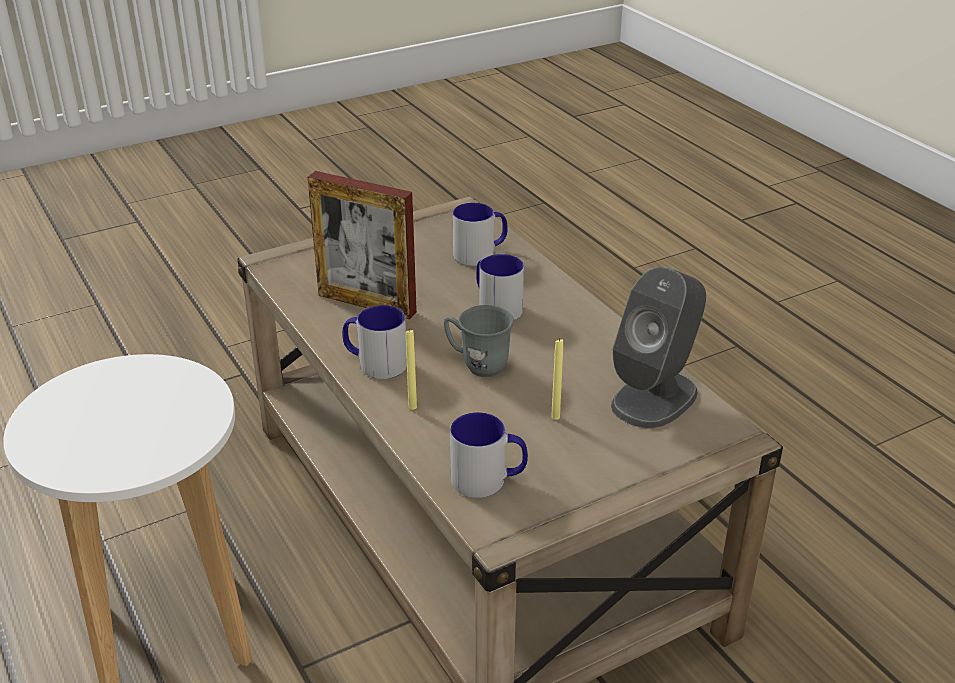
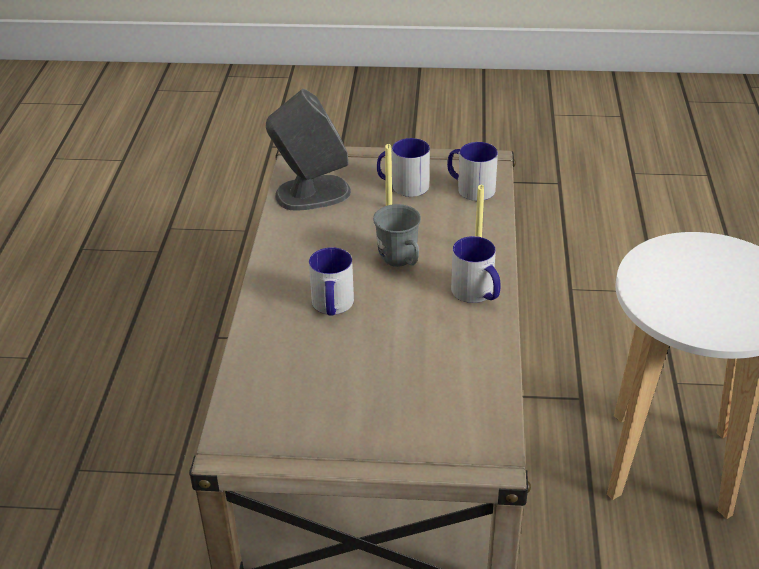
camera: 145 degrees left, 5 degrees up
(367, 303) = (437, 358): picture frame -> none
(480, 254) = (279, 373): mug -> mug (403, 186)

